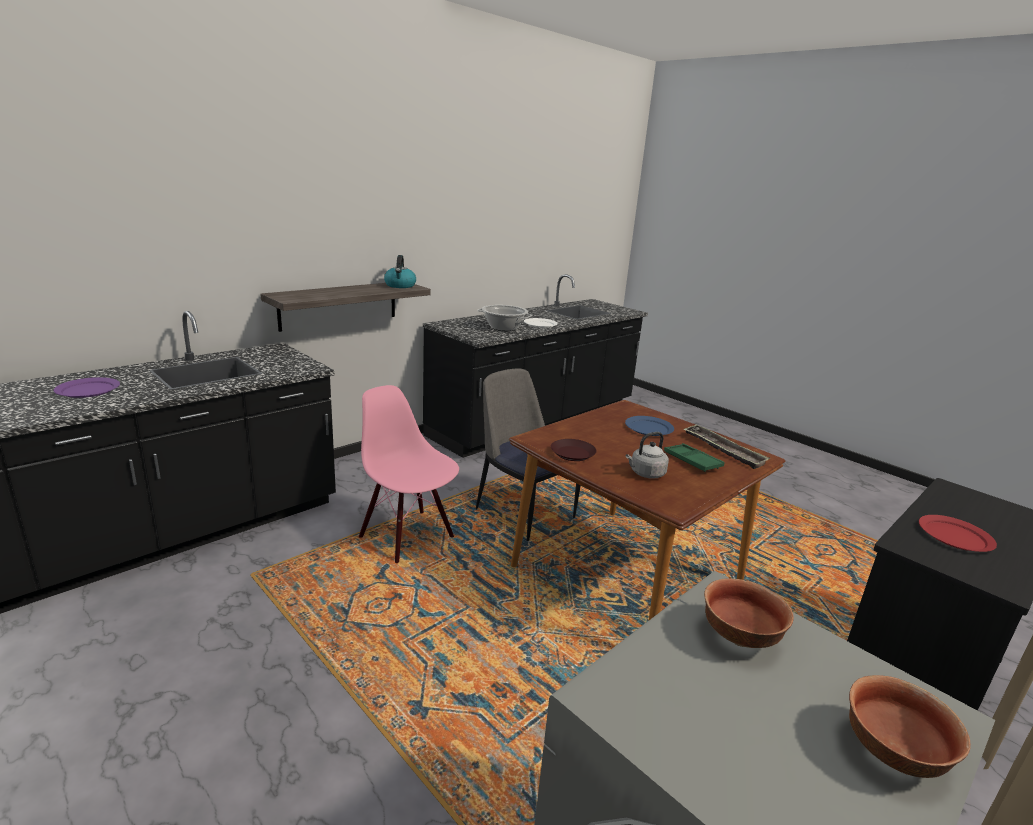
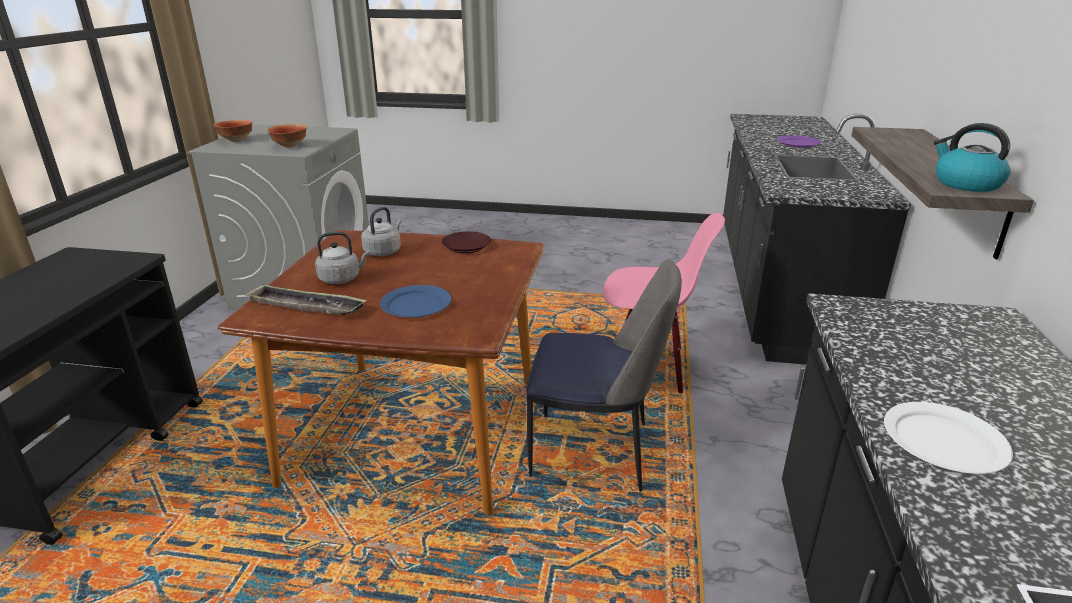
camera: 145 degrees right, 5 degrees up
(504, 328) = (924, 369): cooking pot -> none
(692, 461) = (342, 279): green tray -> grey kettle
(955, 536) = (64, 282): red plate -> none

